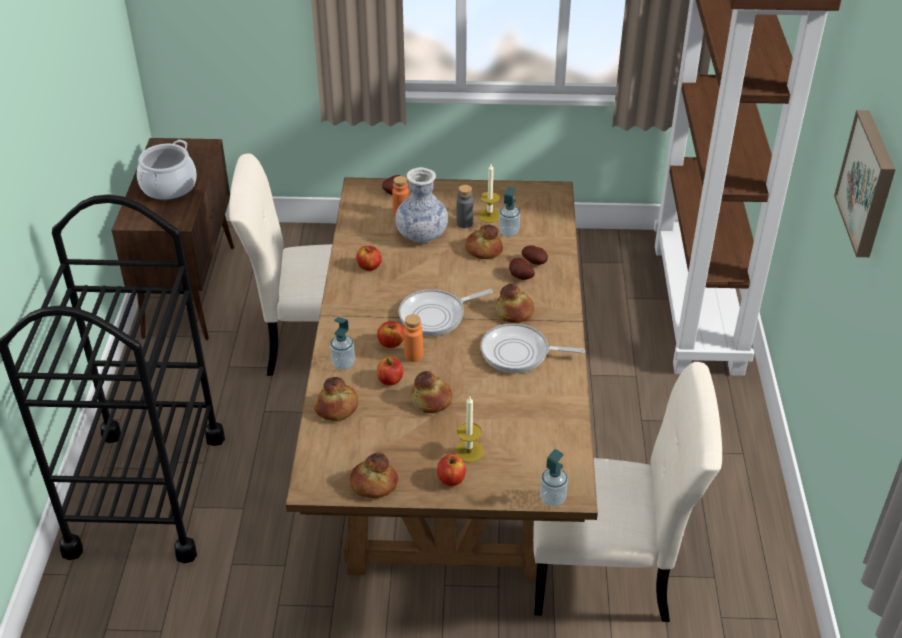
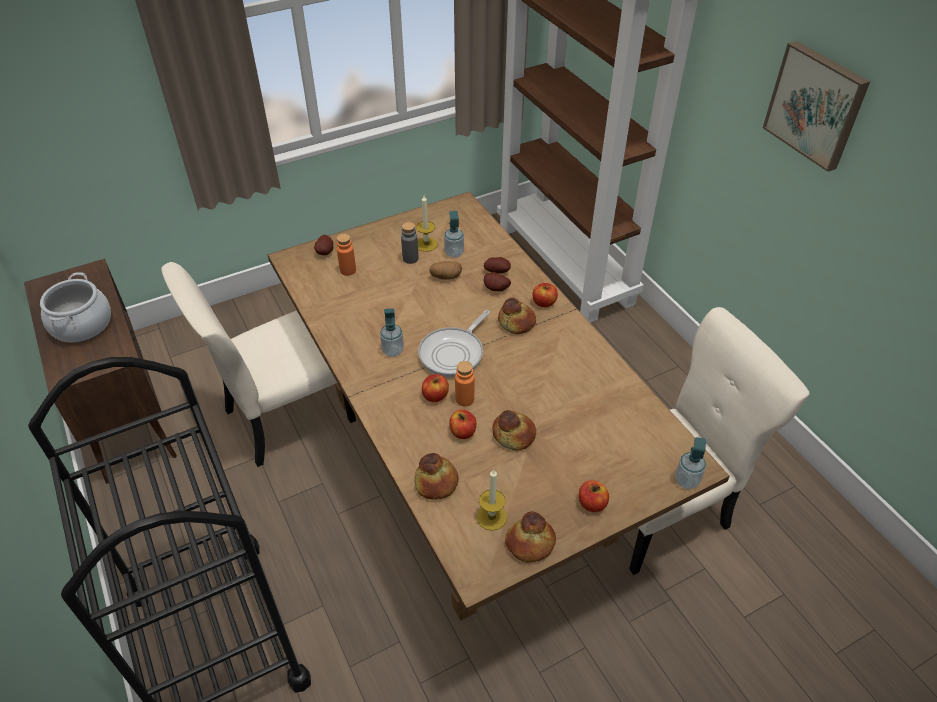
camera: 30 degrees left, 5 degrees up
(343, 364) = (408, 435): soap dispenser -> soap dispenser (393, 351)
(369, 266) = (357, 330): apple -> apple (544, 302)
(422, 234) = (381, 282): vase -> none
(469, 451) = (585, 469): candle -> candle (491, 517)
(483, 250) = (445, 277): bread -> potato
(519, 353) = (551, 358): frying pan -> none

